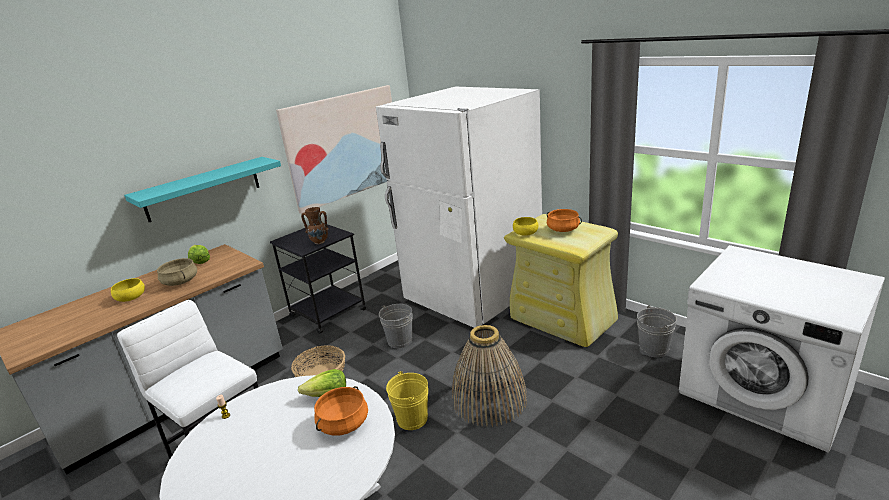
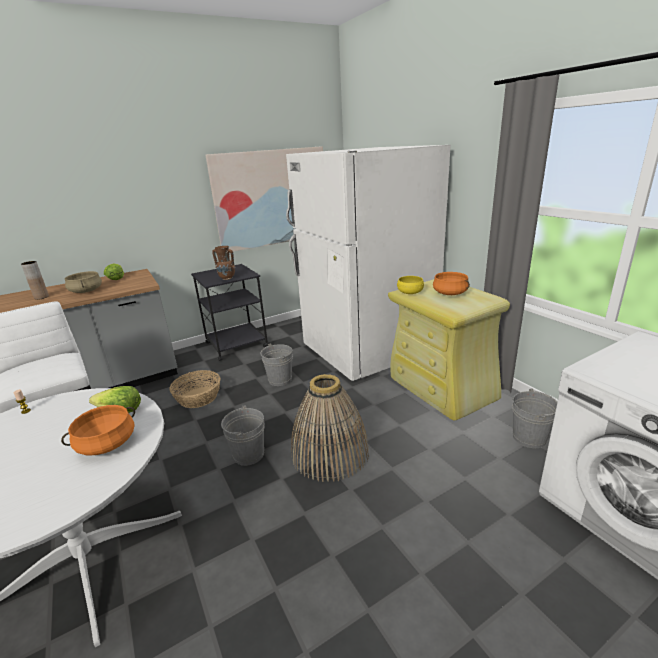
camera: 15 degrees right, 0 degrees up
(130, 297) = (41, 297): yellow bowl -> brown vase
(203, 189) = (130, 216): turquoise shelf -> none
(412, 419) = (249, 454): yellow bucket -> grey bucket

